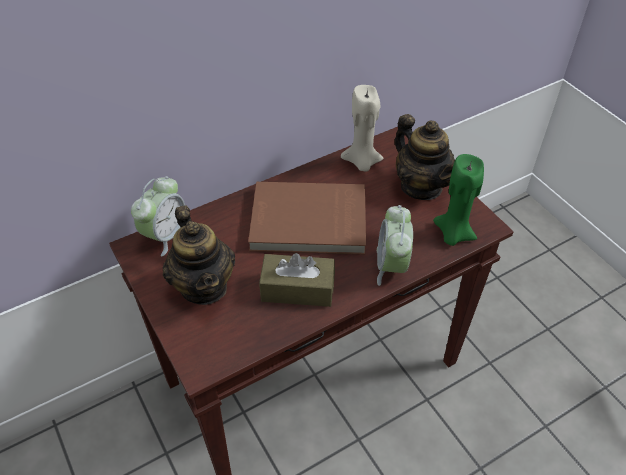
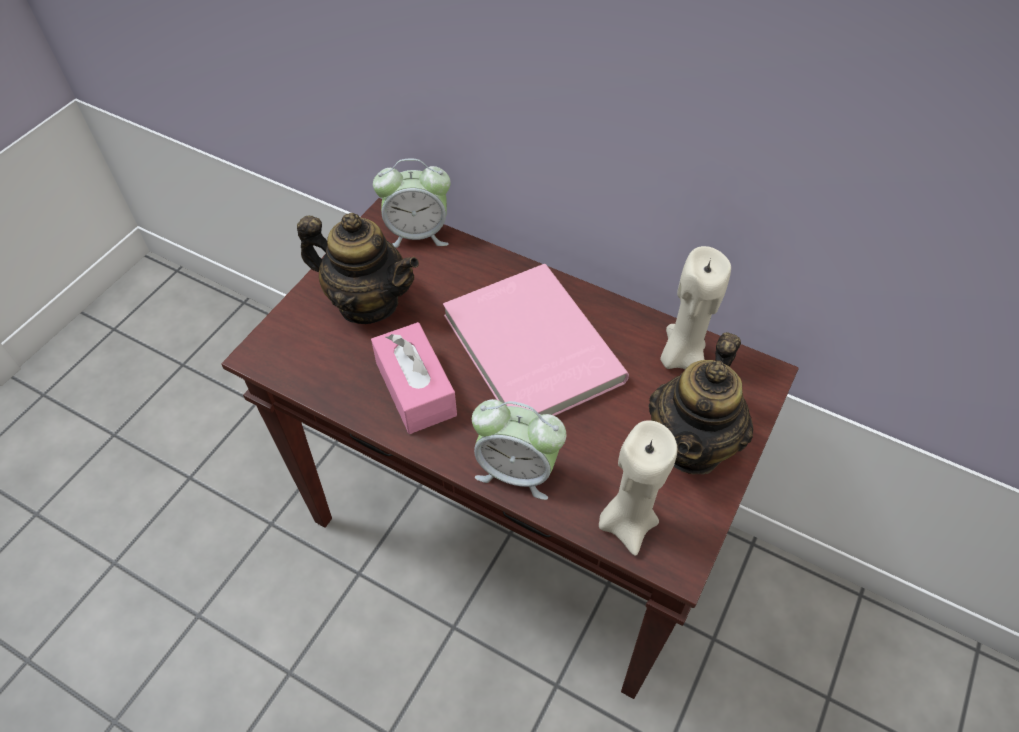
camera: 60 degrees right, 5 degrees up
(204, 286) = (368, 302): teapot -> teapot turned 105 degrees counterclockwise
(297, 289) = (415, 389): brown tissue box -> pink tissue box
(308, 222) = (529, 349): brown book -> pink book
(391, 266) = (517, 471): alarm clock -> alarm clock turned 135 degrees counterclockwise
(453, 234) = (627, 522): green candle -> beige candle

